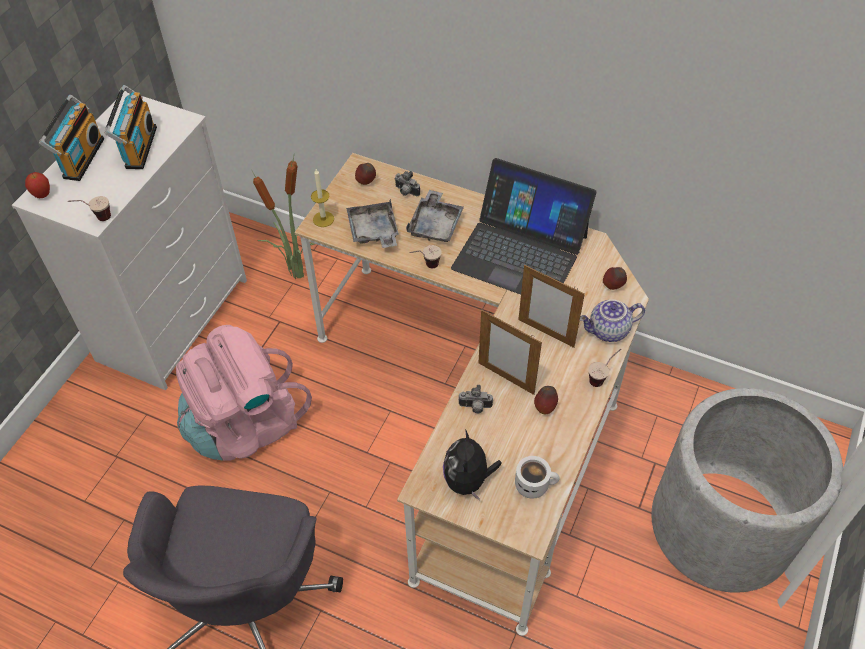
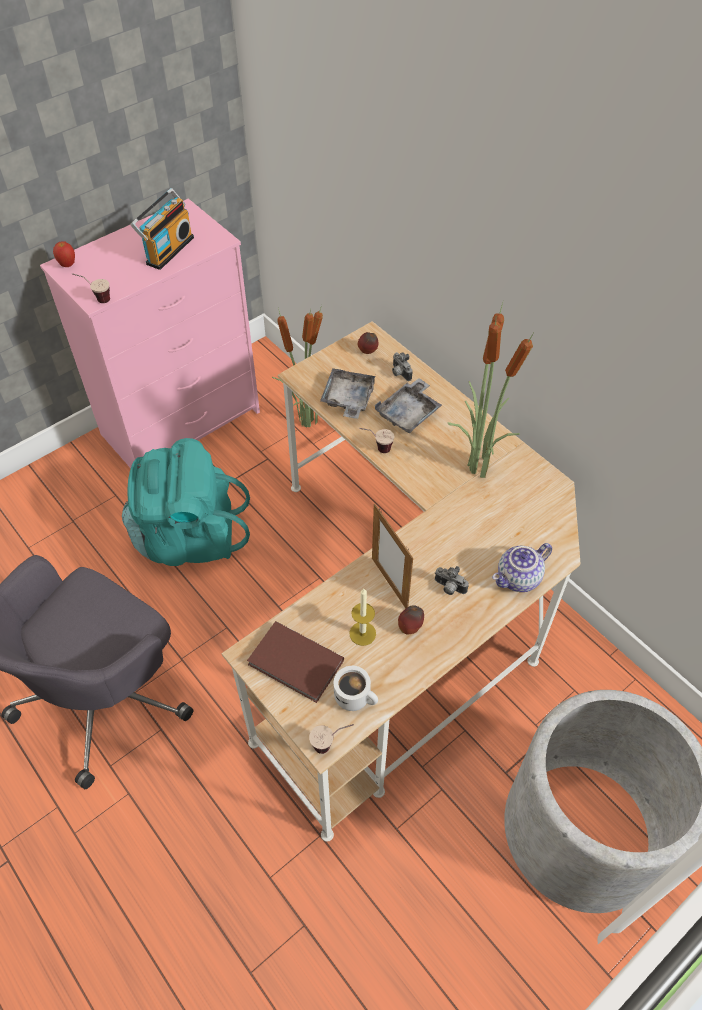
camera: 25 degrees right, 0 degrees up
(81, 158) = (117, 244): radio -> none
(174, 318) = (182, 422): white dresser -> pink dresser
(245, 424) = (189, 537): pink backpack -> turquoise backpack
(323, 219) = (309, 372): candle -> candle (362, 633)
(468, 480) = (295, 665): plush toy -> brown book
(475, 407) = (343, 599): camera -> camera (449, 588)
(520, 251) = (476, 468): laptop -> potted plant
(546, 333) = (454, 556): picture frame -> none
(602, 377) = (485, 621): cup -> cup (331, 744)
(608, 331) = (518, 579): teapot -> teapot turned 45 degrees counterclockwise
(613, 286) = (549, 537): apple -> none

